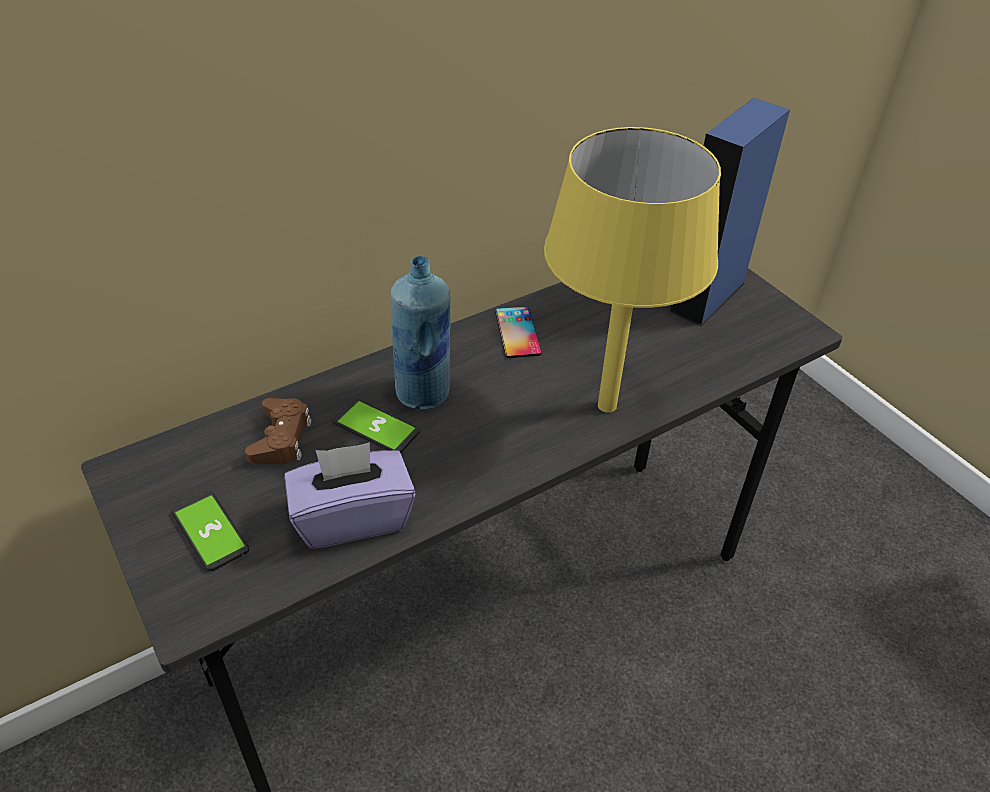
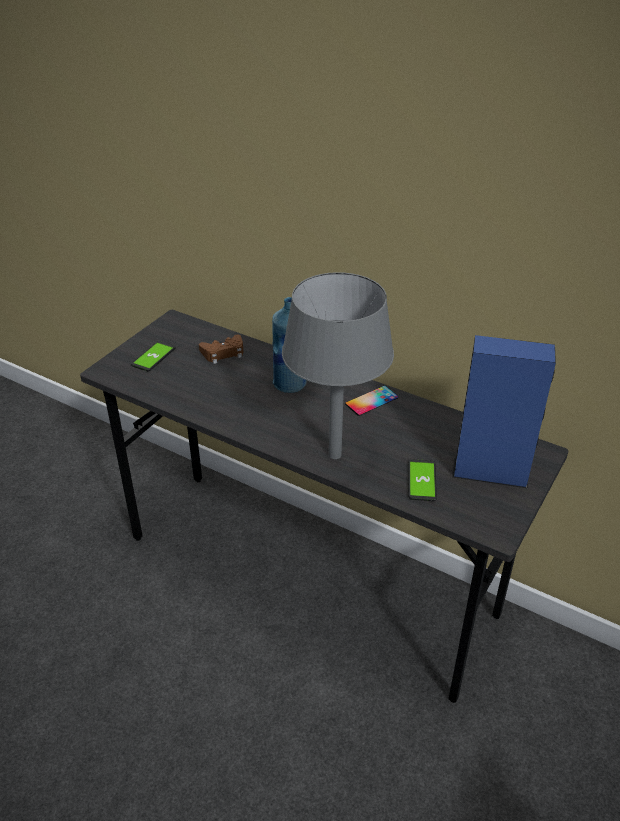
camera: 65 degrees right, 5 degrees down
(352, 517) = (187, 393): purple tissue box -> none
(376, 427) = (252, 378): phone -> phone (421, 481)
(607, 406) = (335, 455): yellow table lamp -> grey table lamp

